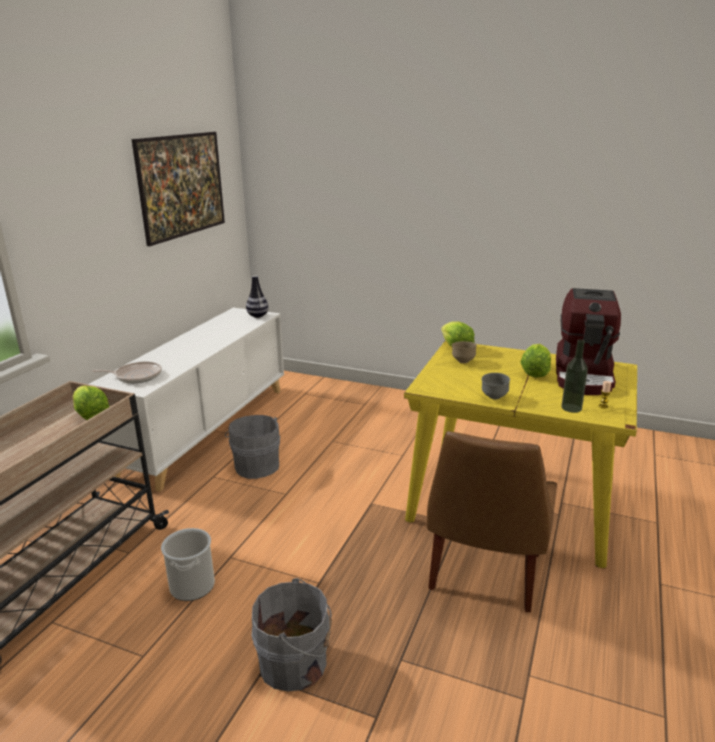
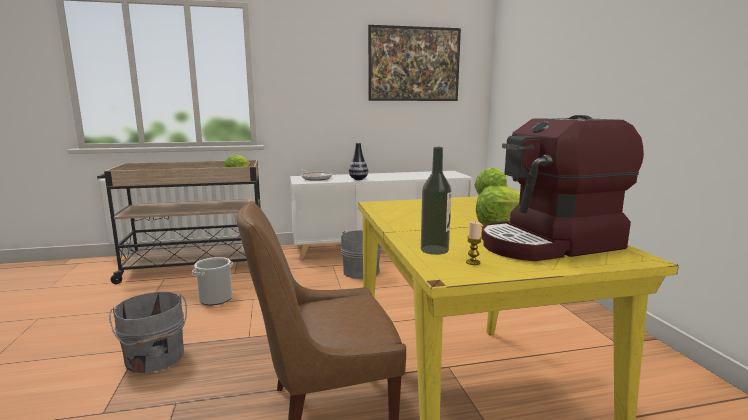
camera: 55 degrees right, 10 degrees down
(257, 316) = (454, 175): vase -> vase (358, 179)
(463, 361) = (464, 204): brown bowl -> none
(494, 397) = (400, 222): grey bowl -> none

